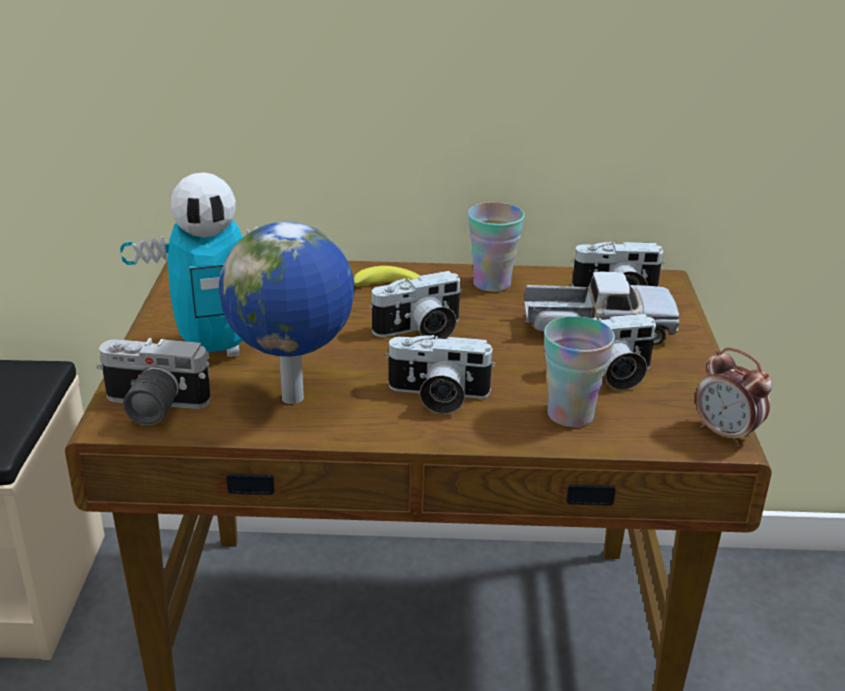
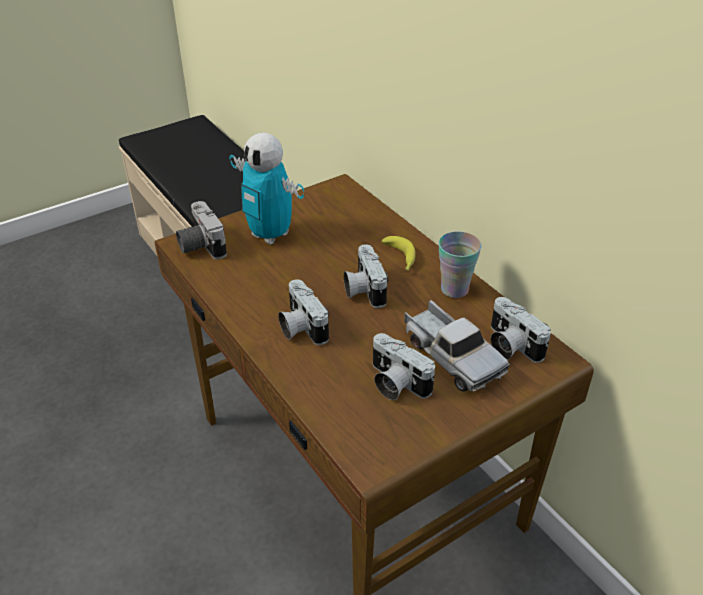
camera: 55 degrees right, 10 degrees up
(295, 399) = (249, 282): globe -> none
(420, 332) = (363, 289): camera -> camera turned 45 degrees clockwise
(570, 415) = (333, 386): cup -> none
(726, 434) = (380, 464): alarm clock -> none

